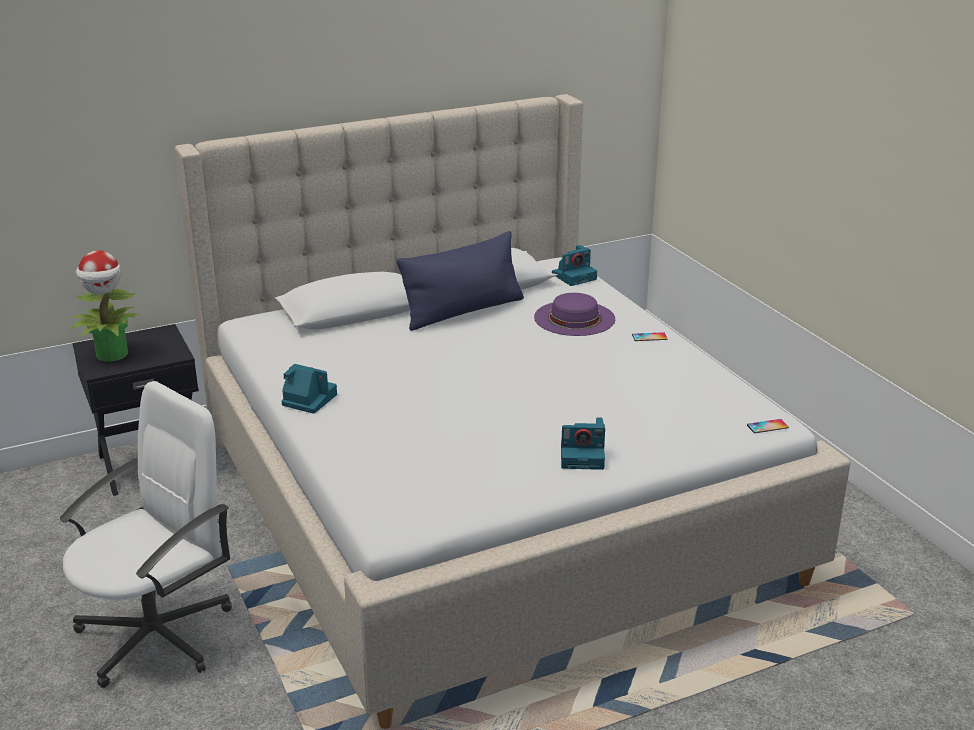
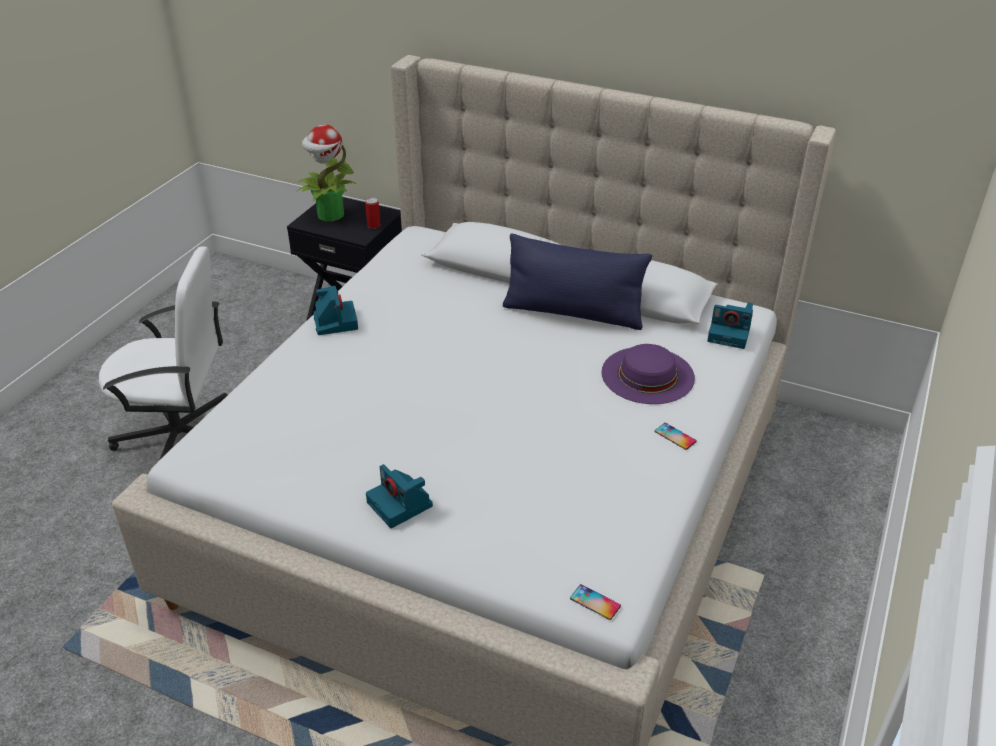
camera: 50 degrees right, 10 degrees up
(171, 343) = (373, 225): none -> can

